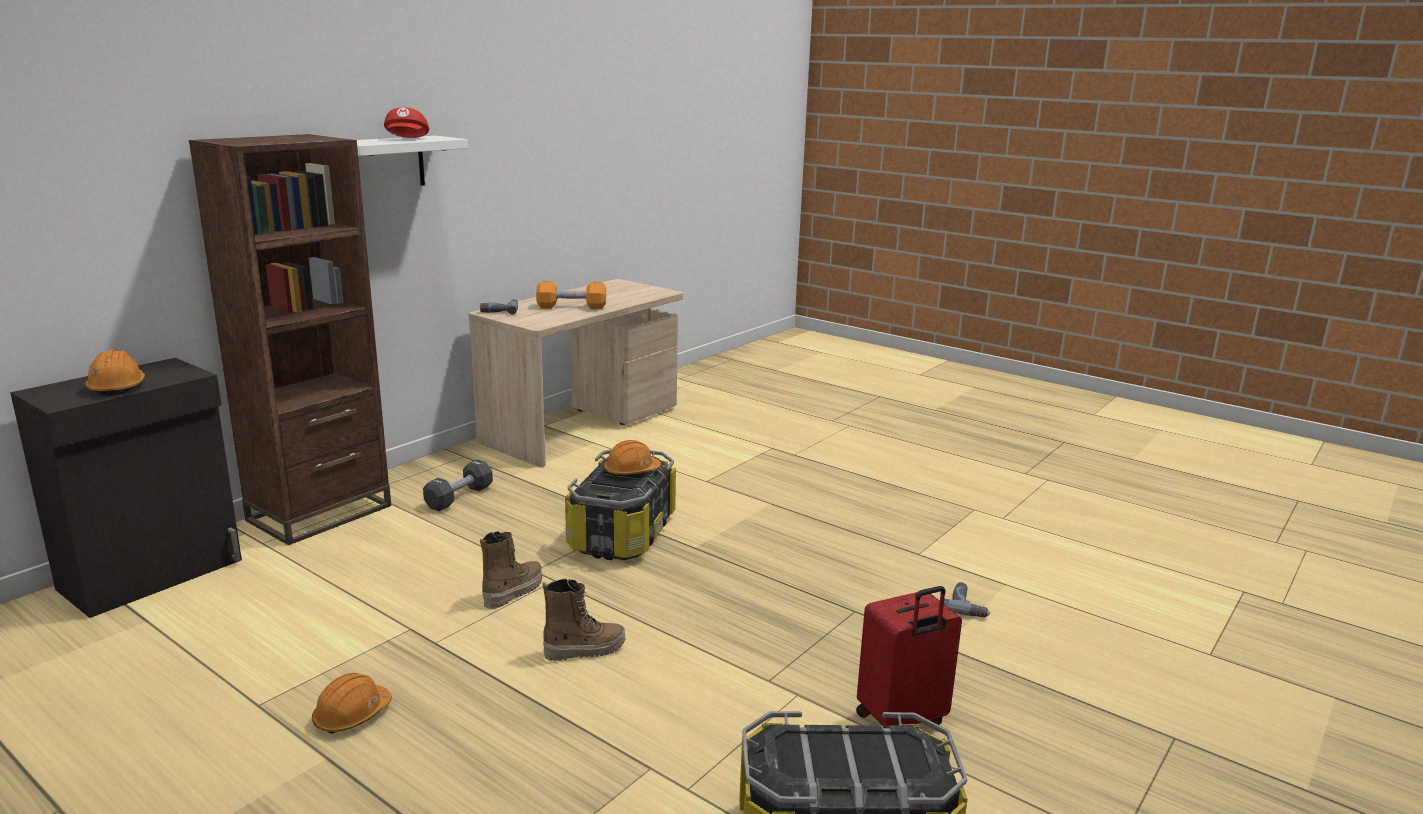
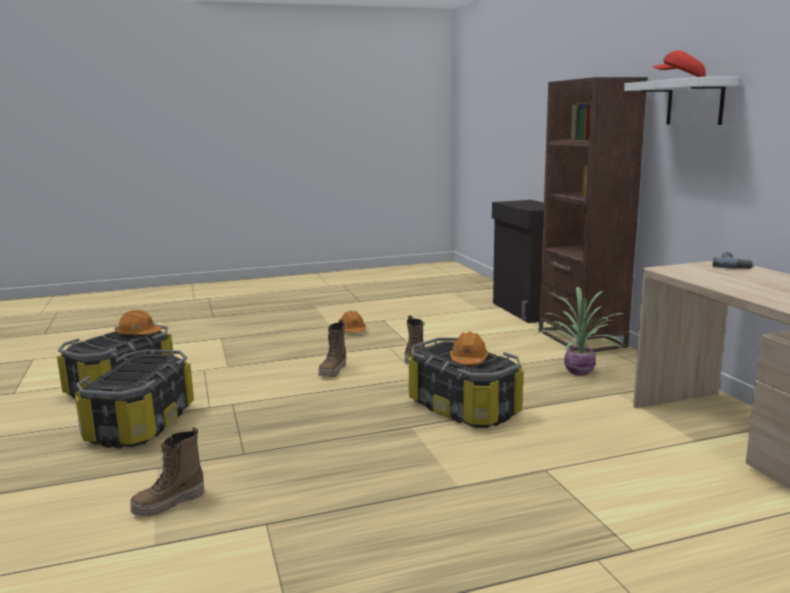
camera: 125 degrees right, 5 degrees down
(117, 387) = (521, 204): orange hard hat -> orange hard hat (139, 334)
(459, 497) = (580, 372): black dumbbell -> potted plant
(571, 307) = (748, 283): orange dumbbell -> none
(901, 720) = (140, 424): red suitcase -> storage box
(967, 605) = (169, 504): power drill -> boot

